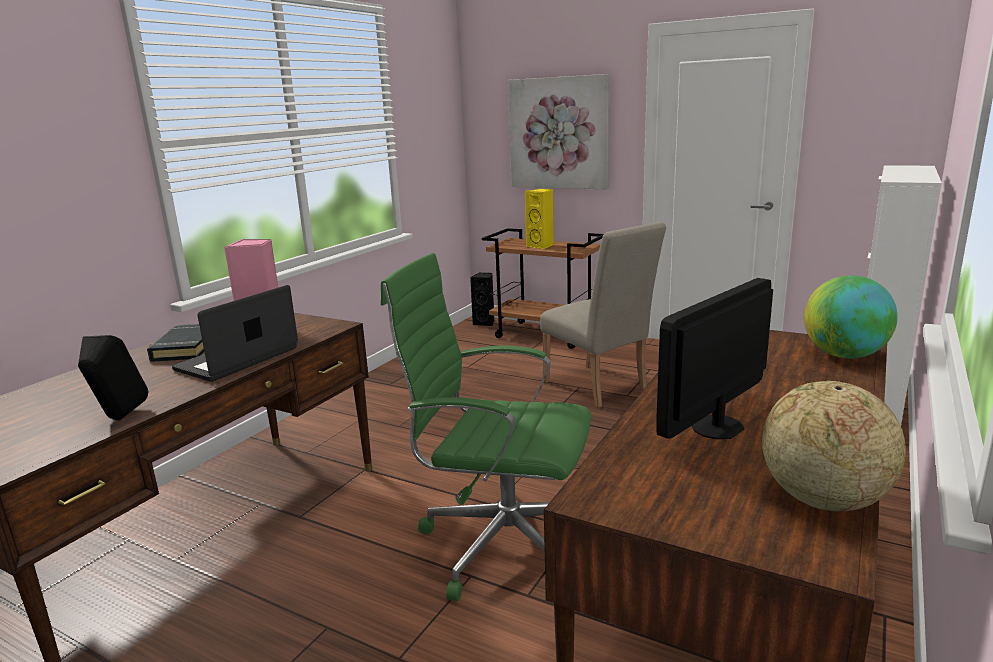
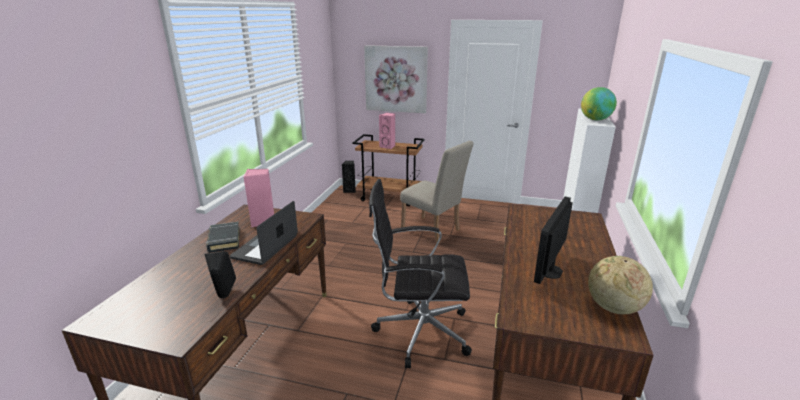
camera: 15 degrees left, 5 degrees up
(502, 542) = (419, 331): green office chair -> black office chair
(541, 246) = (388, 146): yellow speaker -> pink speaker
(844, 355) = (586, 222): globe -> globe (595, 120)

